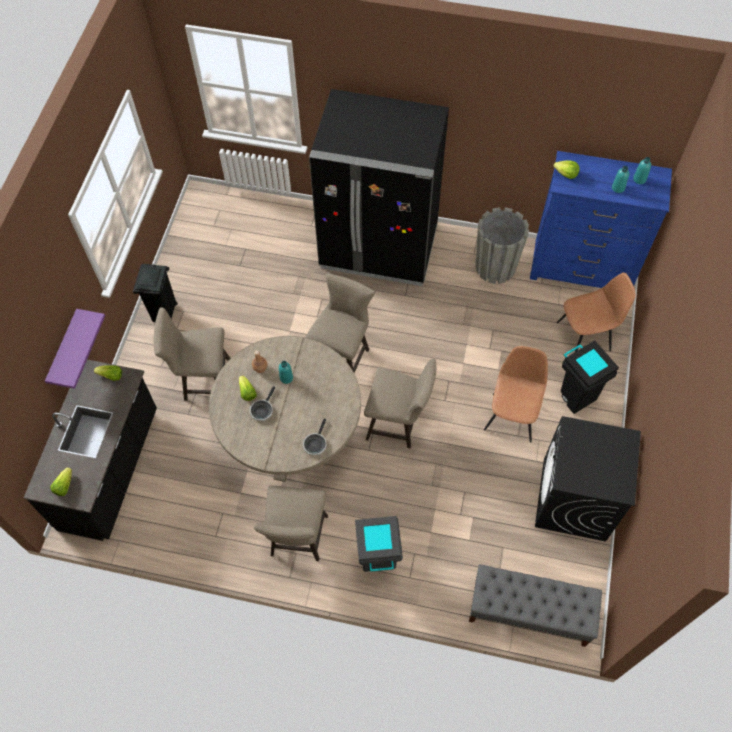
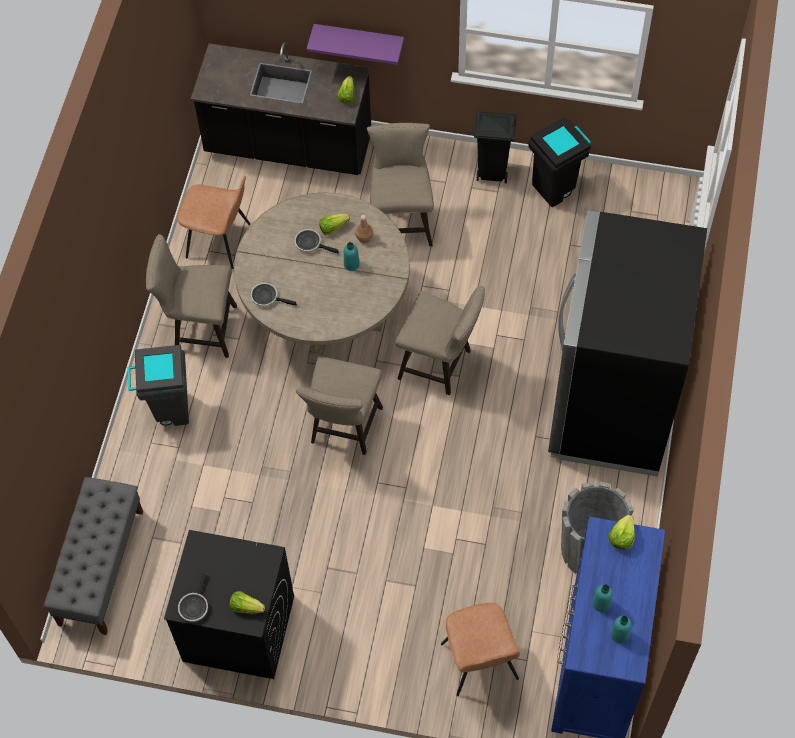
camera: 90 degrees right, 0 degrees up
(64, 485) = (219, 73): lettuce -> lettuce (246, 607)
(512, 416) = (355, 562): brown chair -> brown chair (220, 241)
(575, 395) = (385, 642): black trash can -> black trash can (556, 188)
(621, 482) = (194, 606): none -> frying pan

